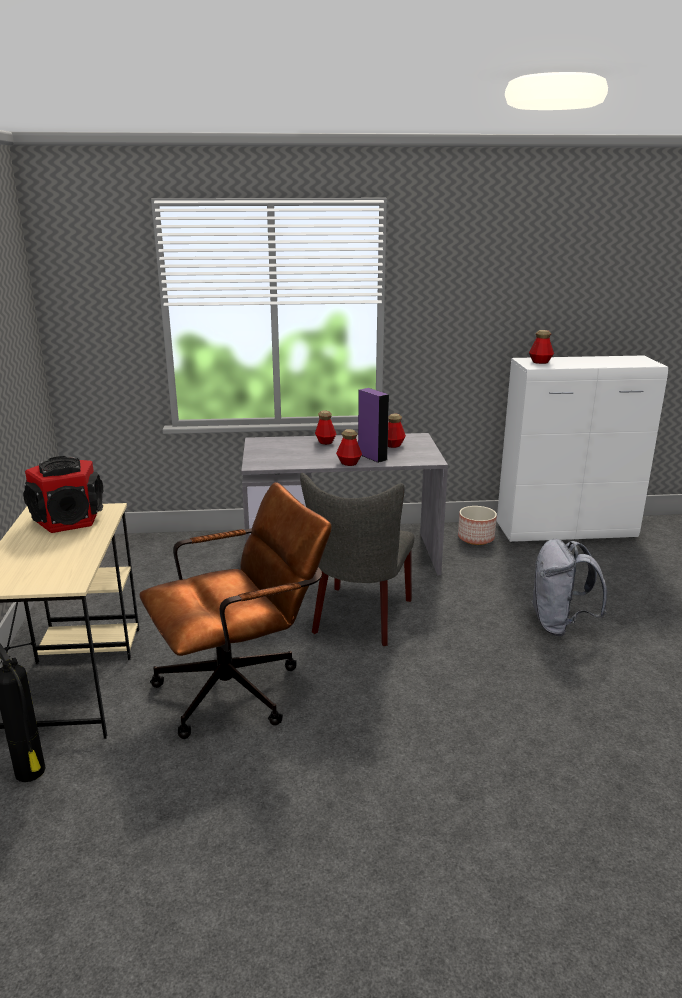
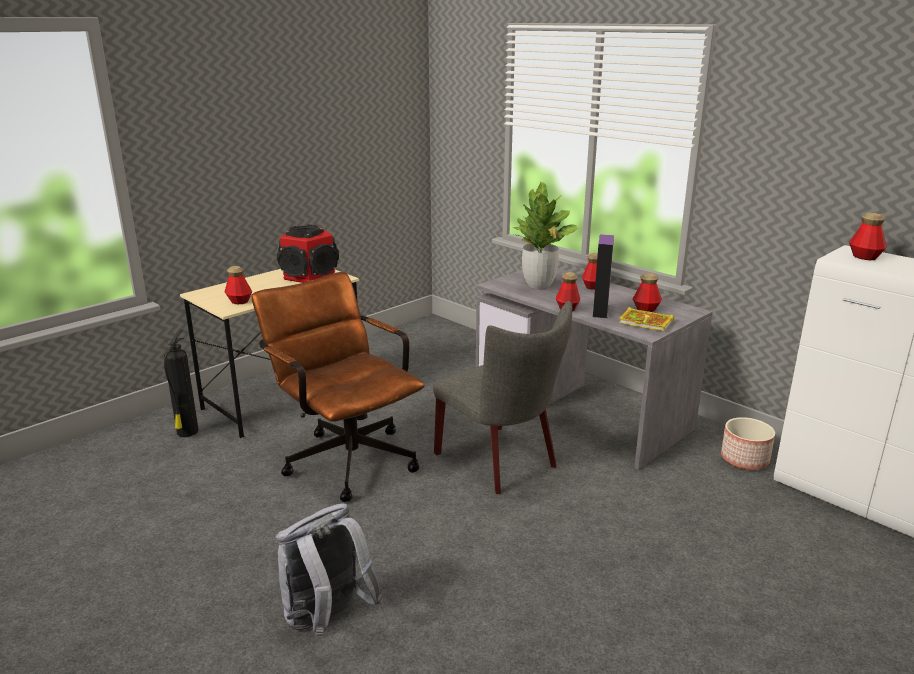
camera: 50 degrees right, 0 degrees up
(61, 571) = (239, 301): none -> bottle
(241, 687) = (345, 456): brown office chair -> brown office chair turned 150 degrees counterclockwise
(287, 453) = (539, 285): none -> potted plant
(359, 619) = (501, 462): grey chair -> grey chair turned 105 degrees counterclockwise
(415, 453) = (647, 322): none -> book
(560, 625) = (669, 576): grey backpack -> grey backpack (327, 620)

